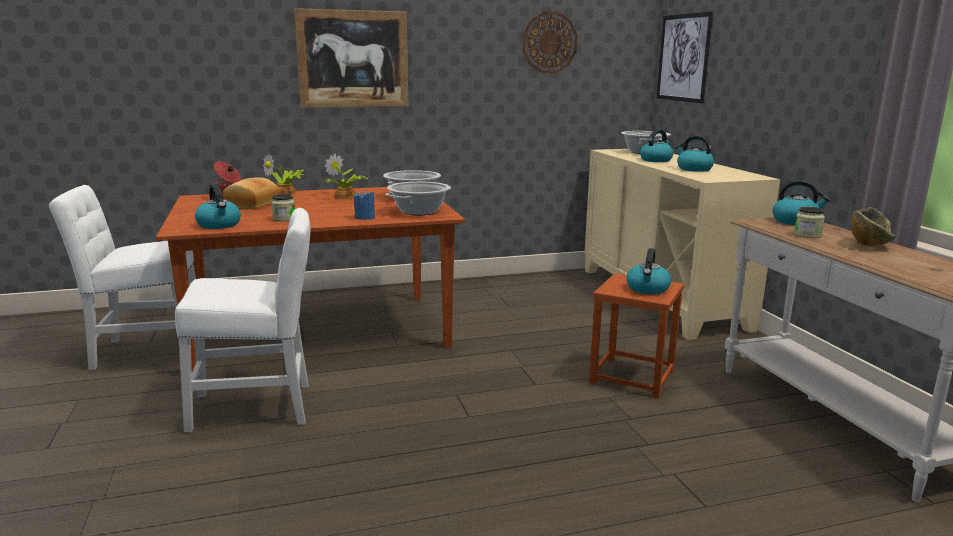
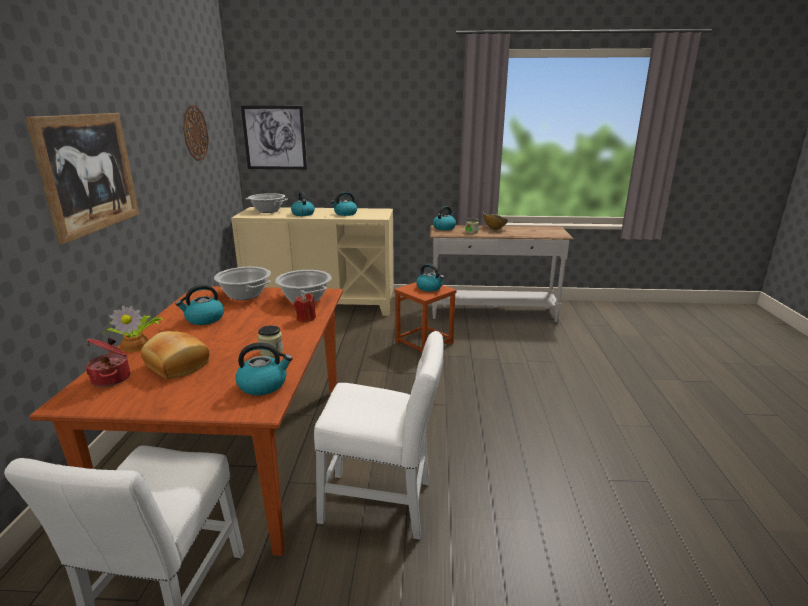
camera: 70 degrees left, 5 degrees up
(258, 407) = (382, 503): white chair -> white chair turned 90 degrees clockwise
(345, 197) = (204, 319): potted plant -> kettle
(365, 218) = (306, 318): blue candle -> red candle

